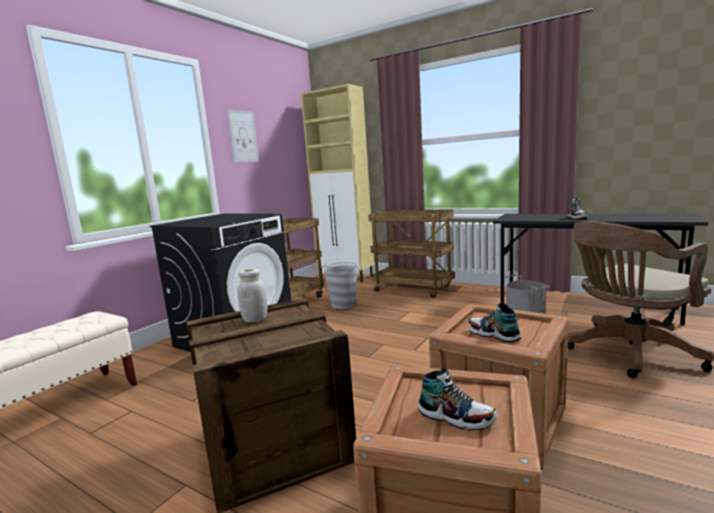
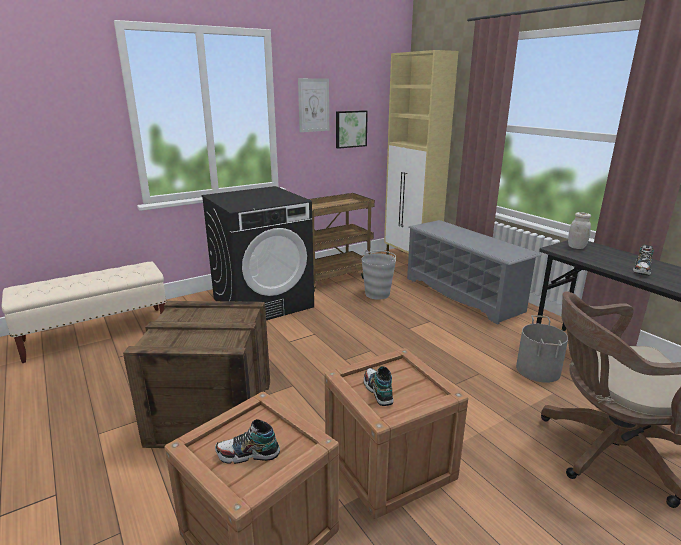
camera: 25 degrees right, 10 degrees up
(255, 319) = (209, 314): white jar -> white jar (576, 247)
(275, 160) = (350, 129): none -> picture
(414, 289) = (463, 294): brown cart -> grey shoe rack
(456, 417) = (248, 454): shoe -> shoe turned 120 degrees clockwise

